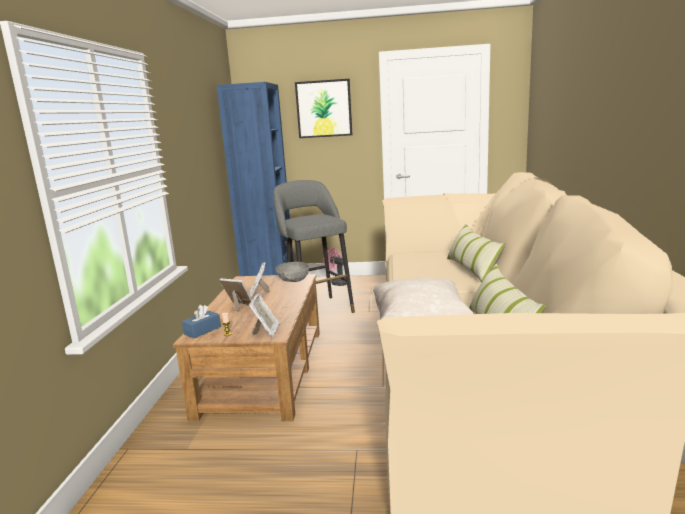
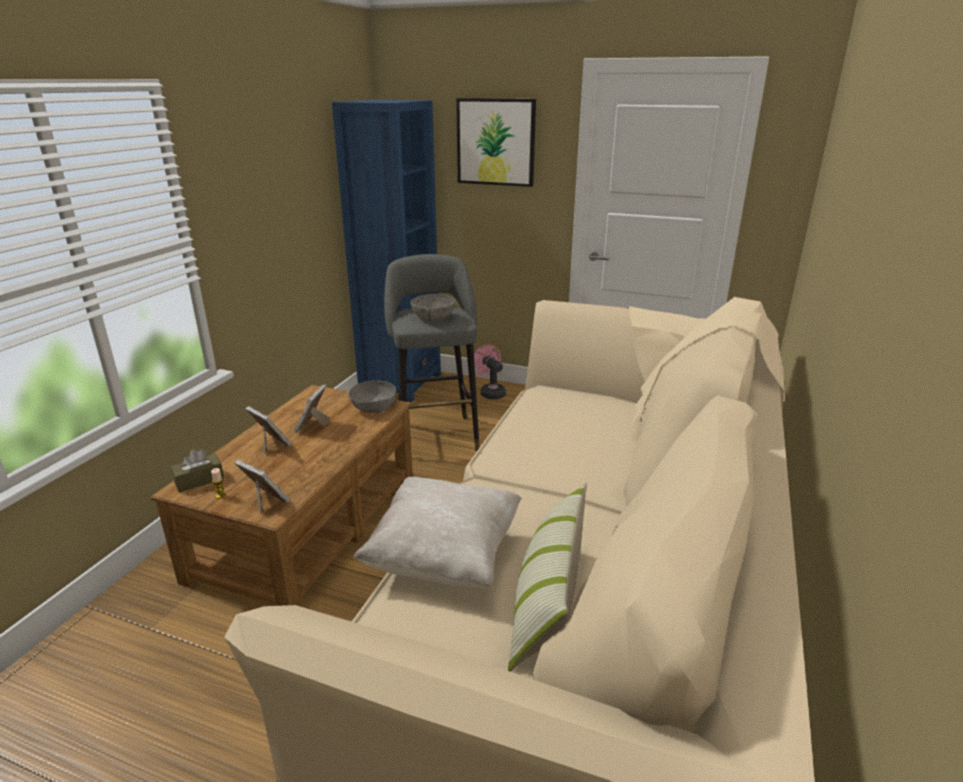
camera: 15 degrees right, 10 degrees up
(202, 330) = (199, 480): blue tissue box -> brown tissue box
(266, 332) = (267, 503): picture frame -> picture frame turned 75 degrees counterclockwise
(314, 218) = (433, 317): none -> grey bowl
(472, 270) = (614, 448): pillow -> none

